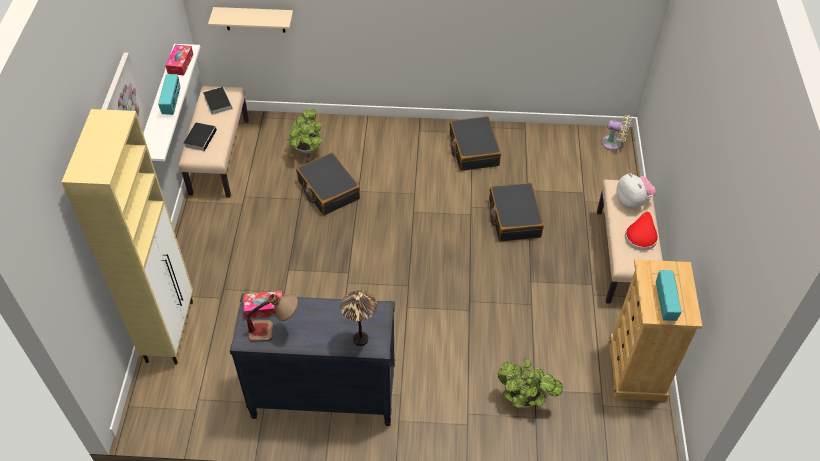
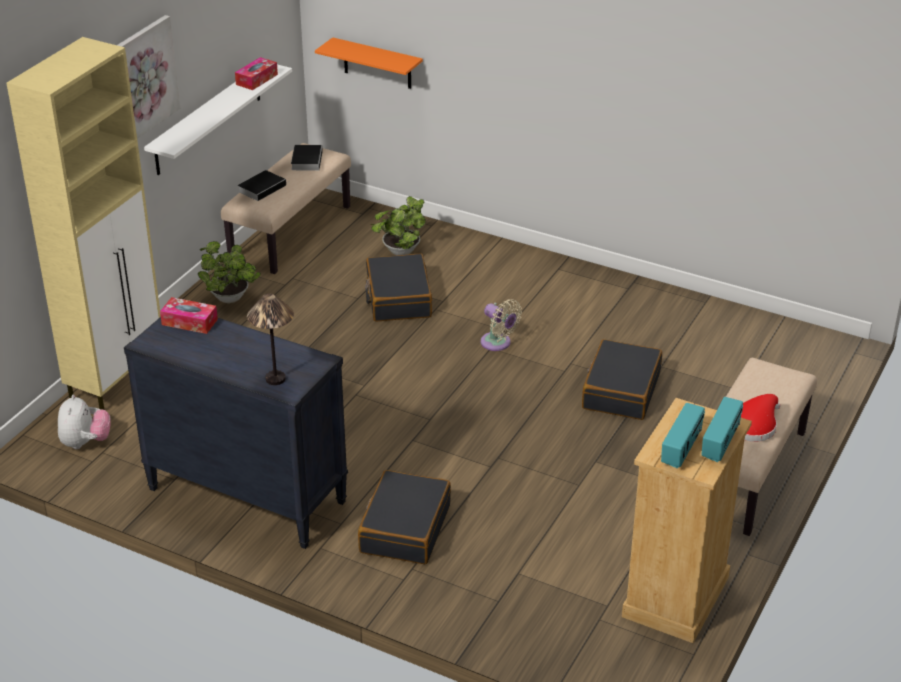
camera: 25 degrees right, 15 degrees down
(172, 102) = (221, 110): radio -> radio (721, 443)
(254, 19) = (377, 64): beige shelf -> orange shelf
(275, 330) = (186, 344): table lamp -> none
(473, 150) = (617, 306): black suitcase -> black suitcase (404, 528)
(525, 399) = (498, 578): potted plant -> potted plant (231, 299)
(613, 143) = (823, 349): beige fan -> beige fan (498, 343)
(632, 201) = (770, 387): plush toy -> plush toy (85, 442)

